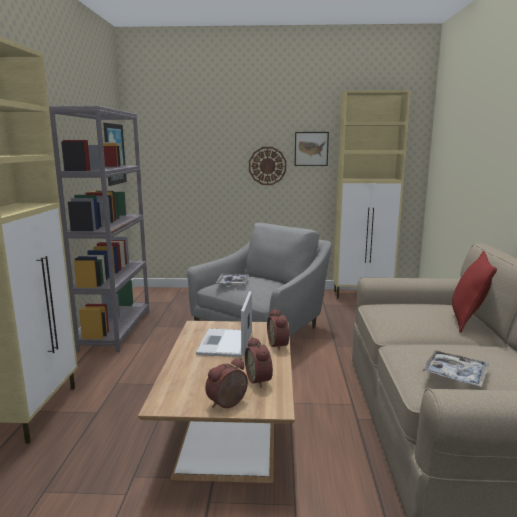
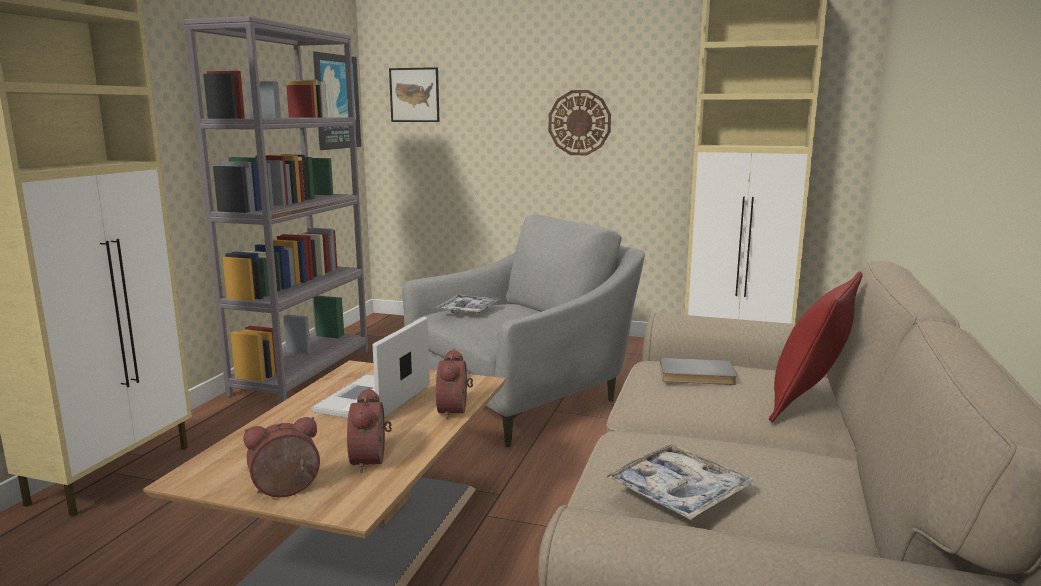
camera: 15 degrees right, 0 degrees up
(311, 149) = (654, 93): picture -> picture (414, 95)
(404, 311) = (697, 375): none -> grey book

